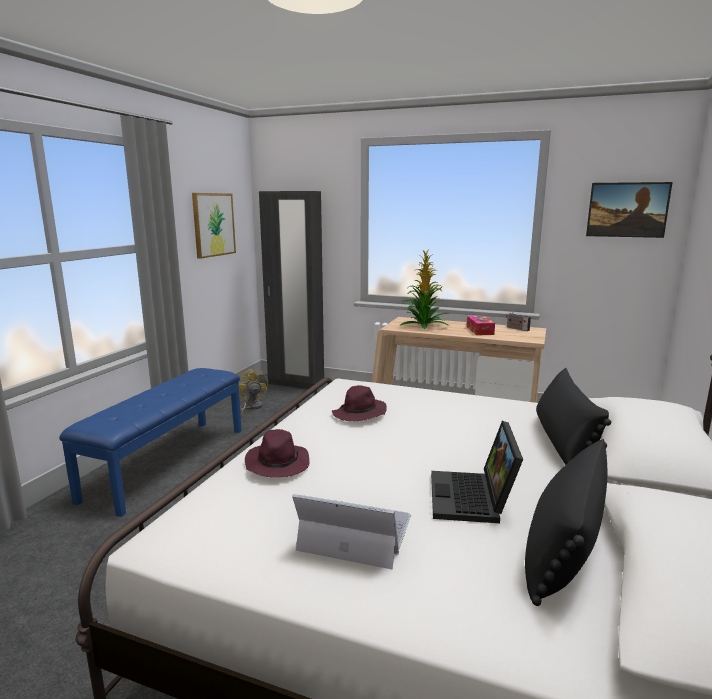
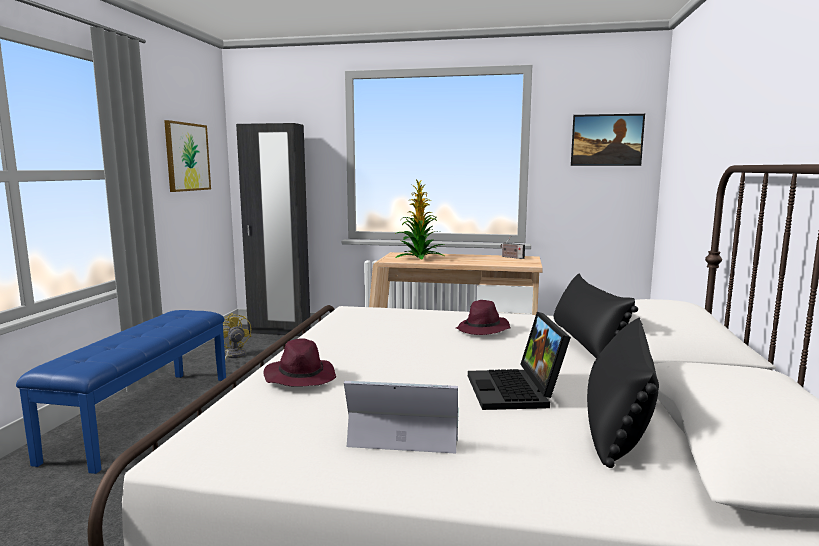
camera: 10 degrees left, 5 degrees down
(359, 414) = (375, 332): purple hat -> purple hat (483, 330)
(480, 330) = (476, 260): tissue box -> none

